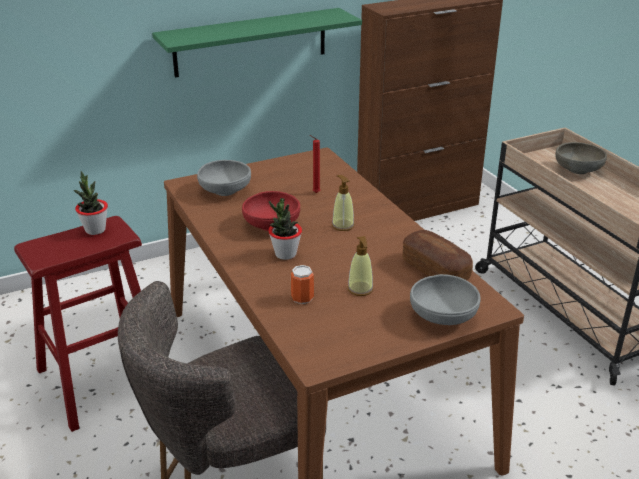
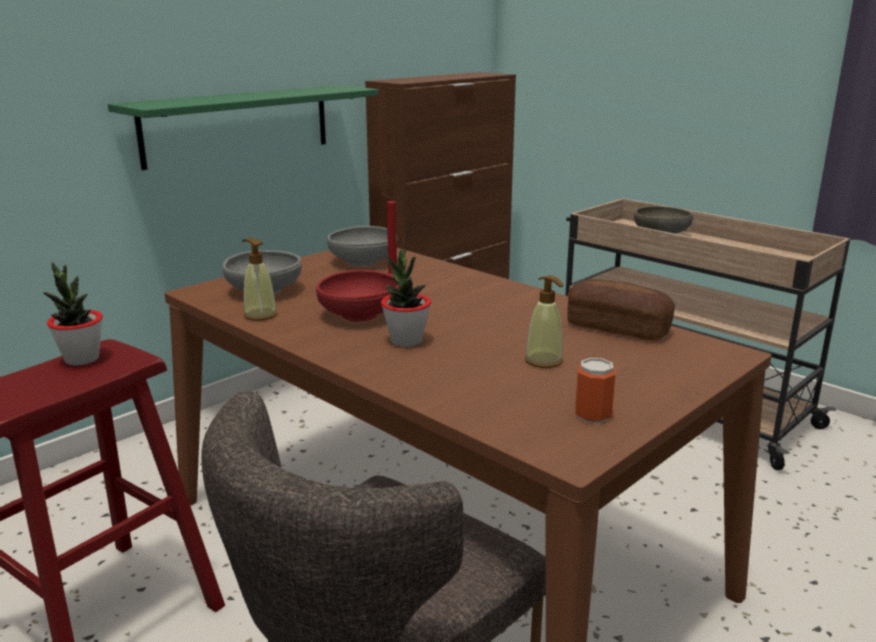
camera: 20 degrees left, 10 degrees down
(302, 298) = (474, 383): can -> can (592, 415)
(342, 225) = (457, 303): soap dispenser -> soap dispenser (260, 315)
(443, 316) = (679, 370): grey bowl -> grey bowl (363, 262)

